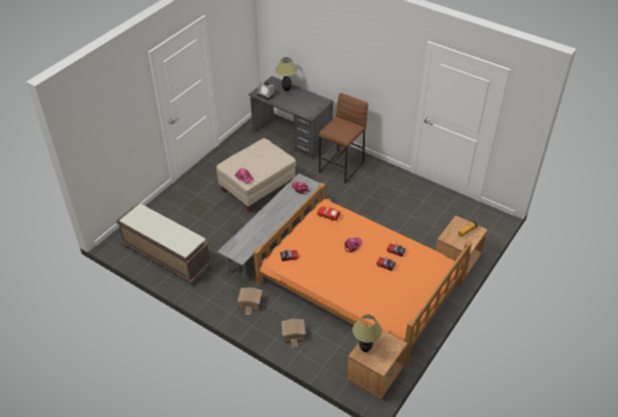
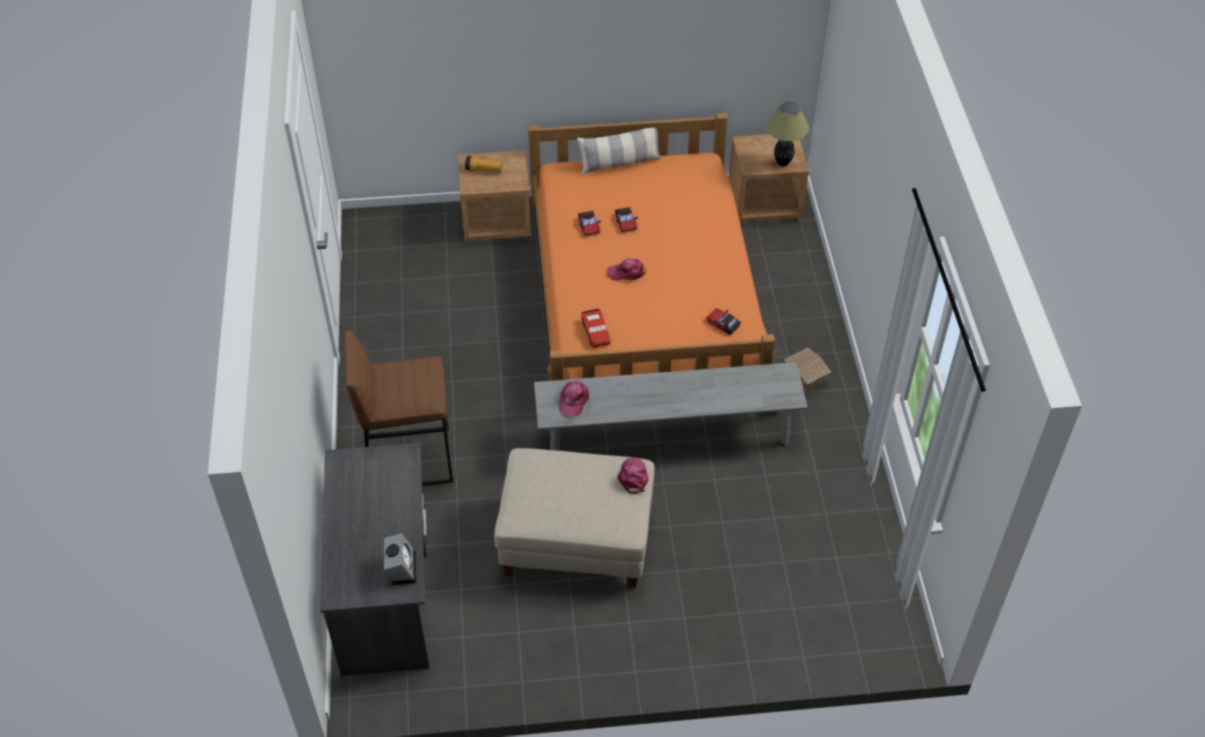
camera: 130 degrees left, 5 degrees up
(166, 256) = (848, 543): brown bench -> none
(286, 89) = (350, 547): table lamp -> none
(292, 335) = (800, 304): toy house -> none
(433, 291) = (619, 163): none -> pillow

